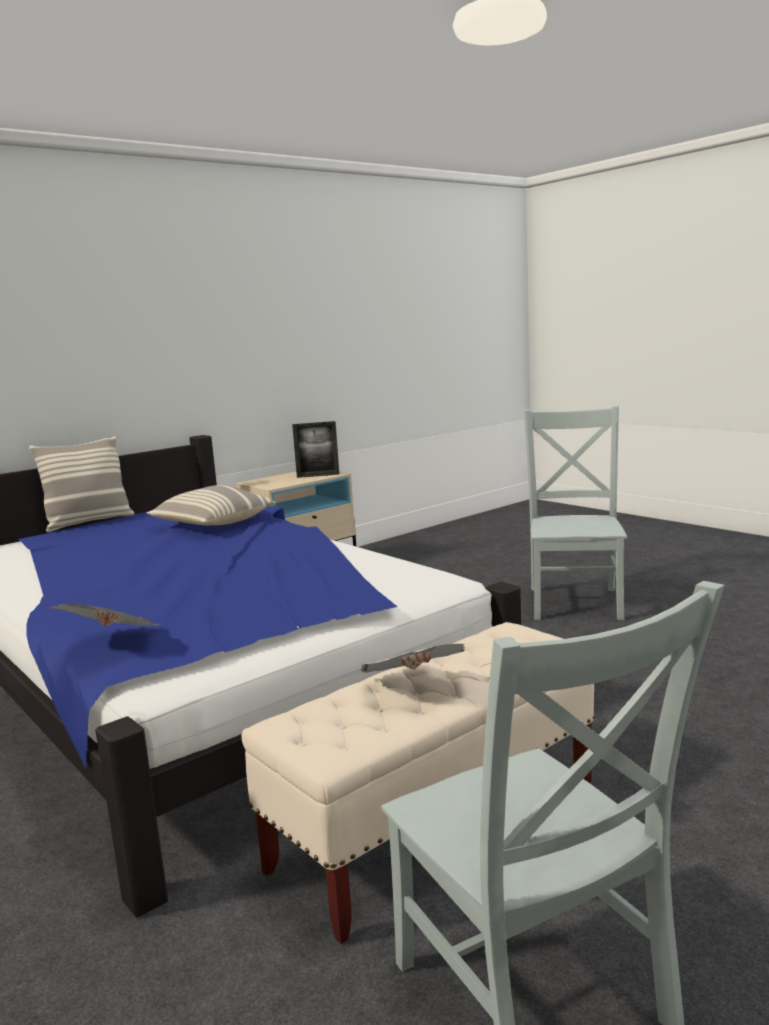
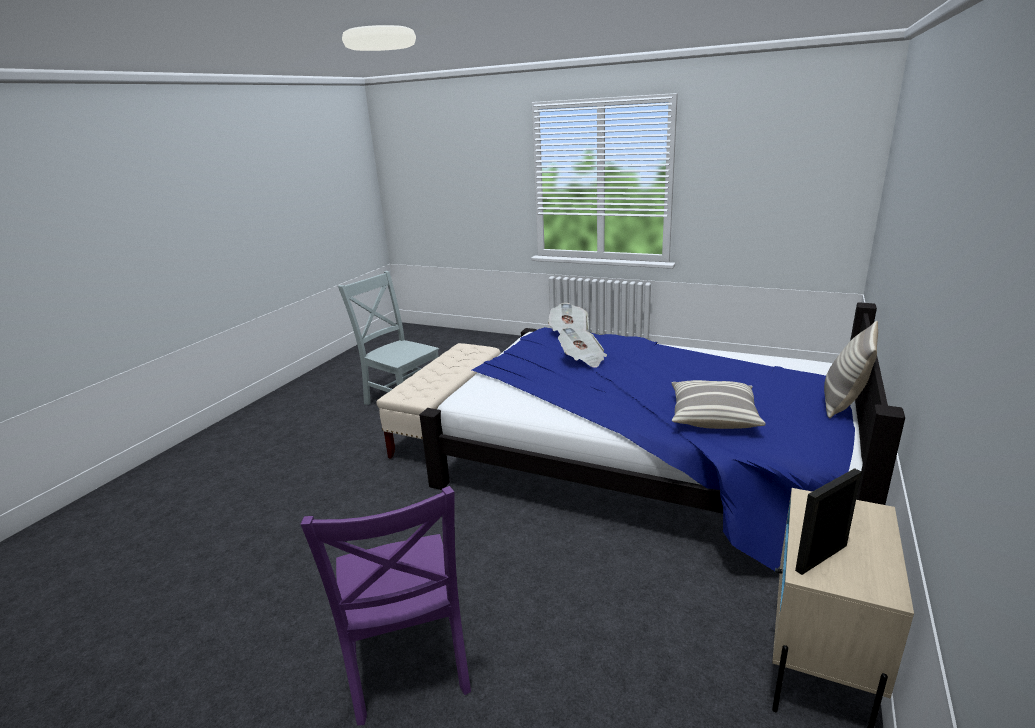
camera: 155 degrees right, 10 degrees up
(413, 687) = (448, 365): newspaper -> newspaper (582, 359)
(576, 601) = (408, 666): grey chair -> purple chair

